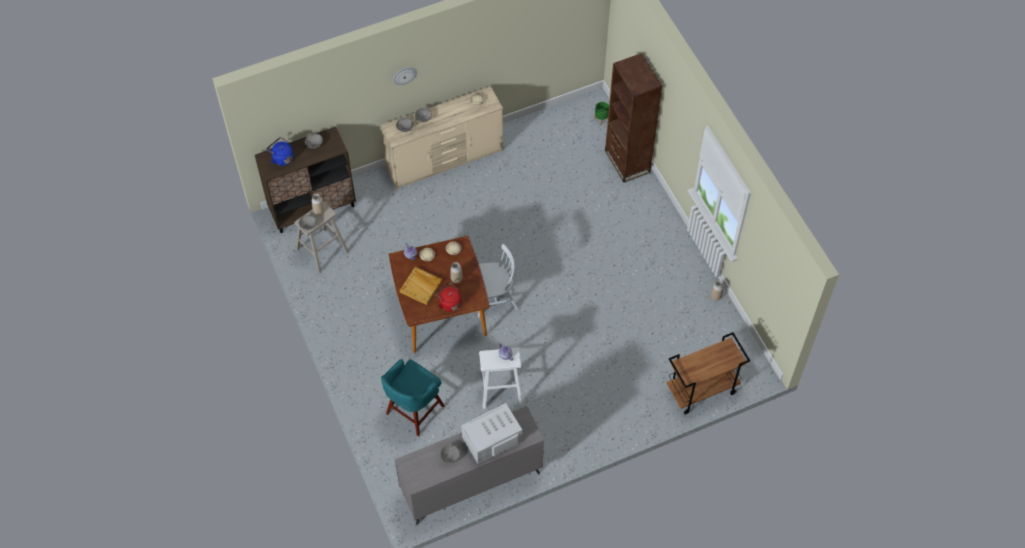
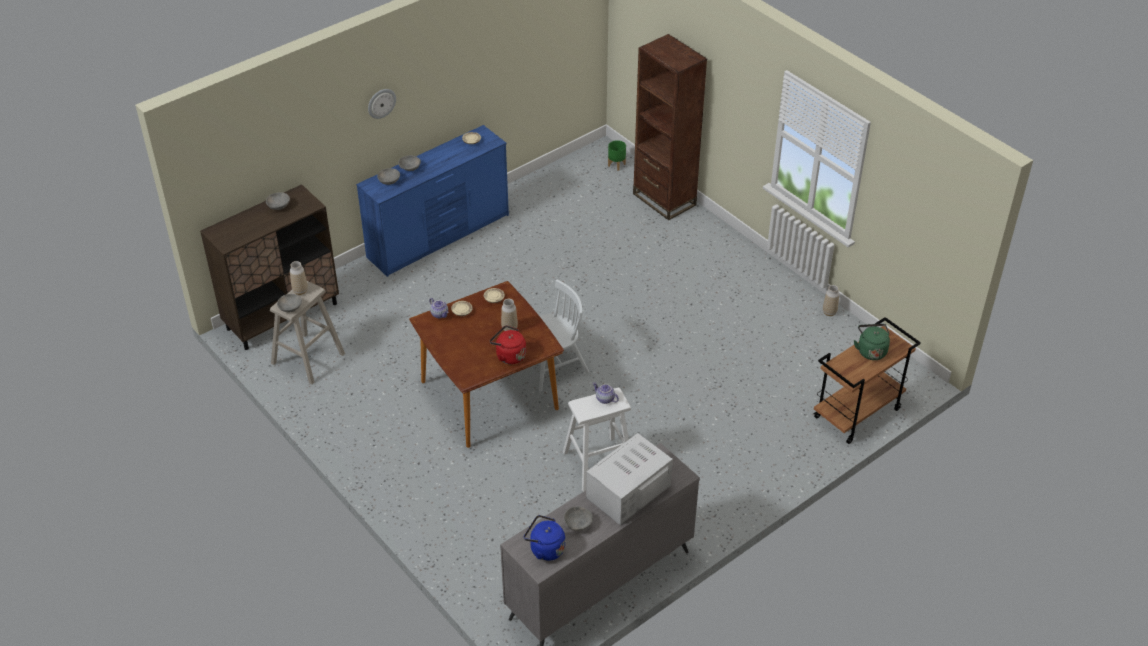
camera: 15 degrees left, 15 degrees down
(282, 158) = (239, 227): blue kettle -> blue kettle (545, 549)
(413, 411) = (490, 515): turquoise stool -> none
(421, 286) = (465, 345): beige tray -> none
(445, 160) = (439, 236): beige dresser -> blue dresser
(712, 357) = (871, 350): none -> green kettle

